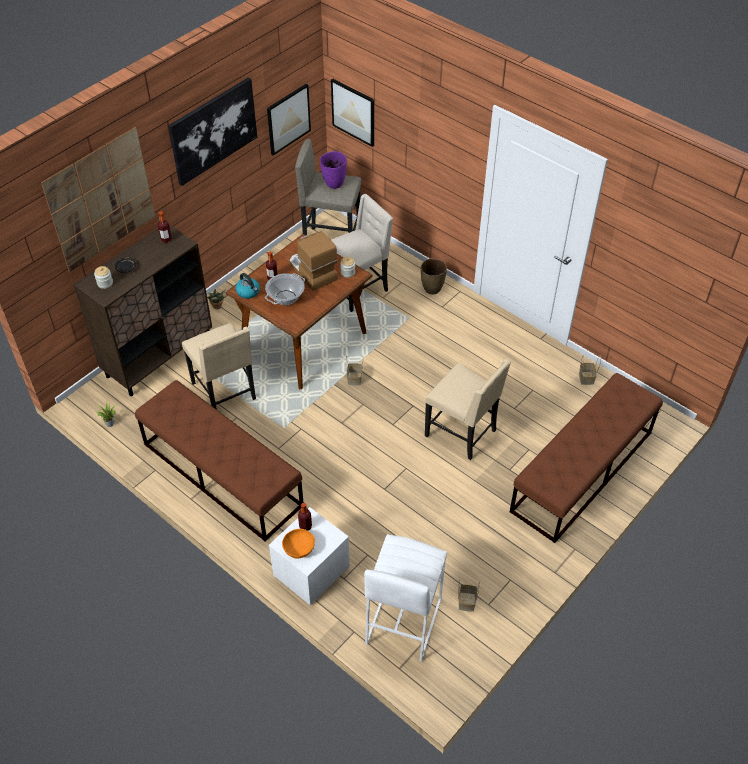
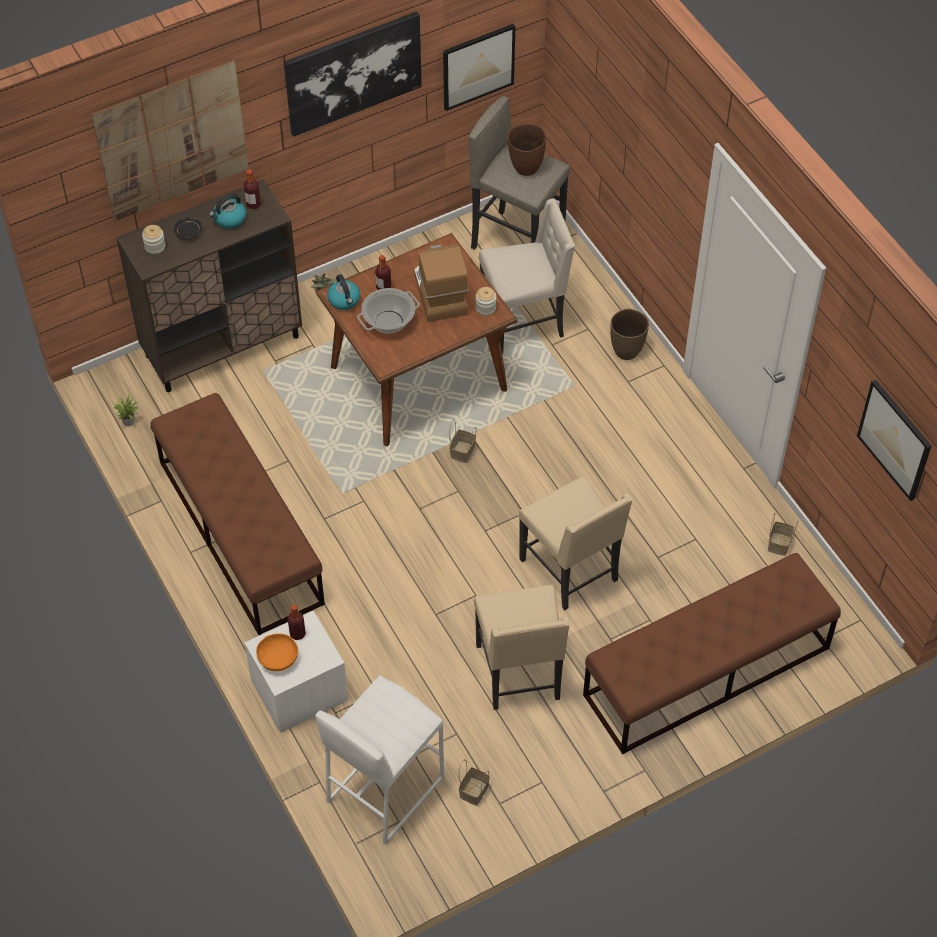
camera: 20 degrees right, 5 degrees up
(152, 253) = (229, 219): none -> kettle
(225, 391) = (288, 421): beige chair -> beige chair (520, 673)
(334, 184) = (526, 168): purple vase -> brown vase
(353, 112) = (572, 77): picture -> picture (895, 439)

